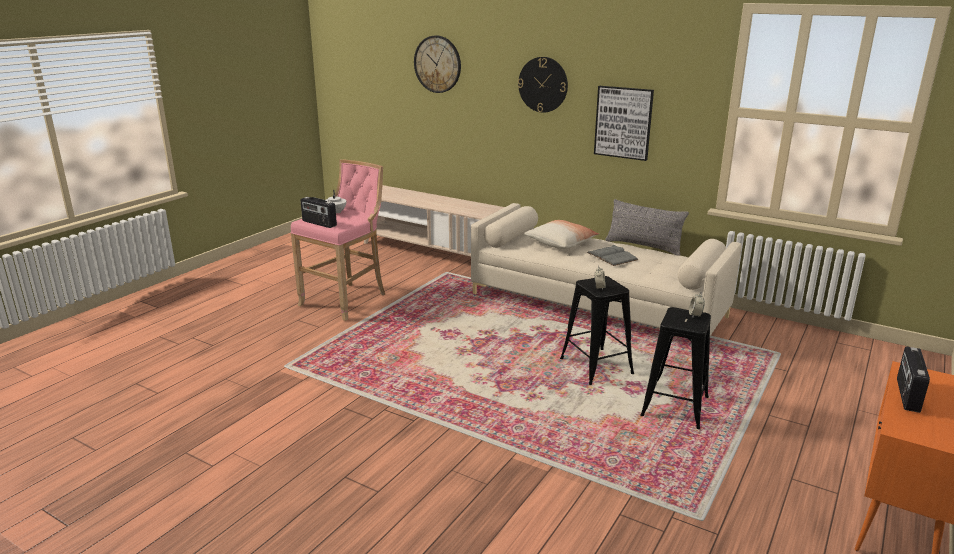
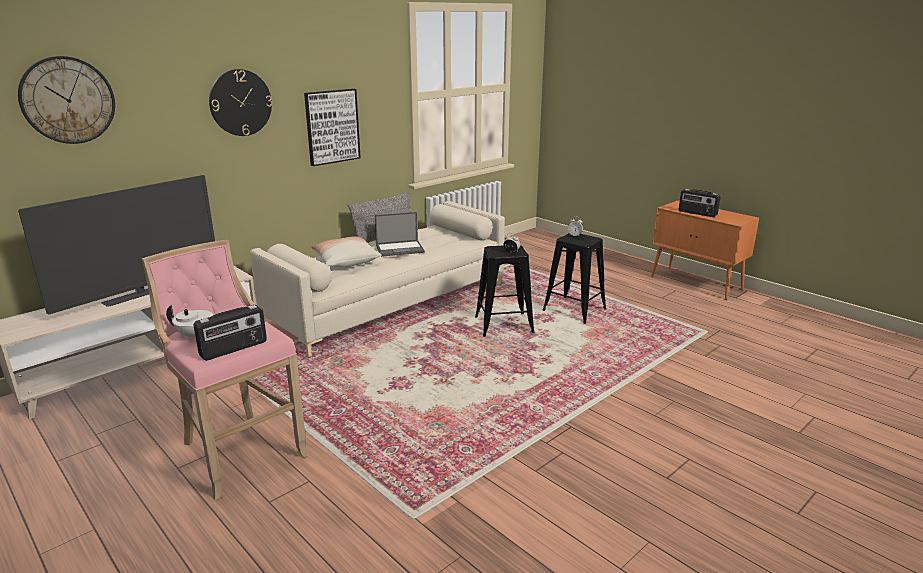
camera: 75 degrees left, 0 degrees up
(437, 202) = (141, 294): none -> television
(612, 256) = (400, 248): grey book -> laptop

